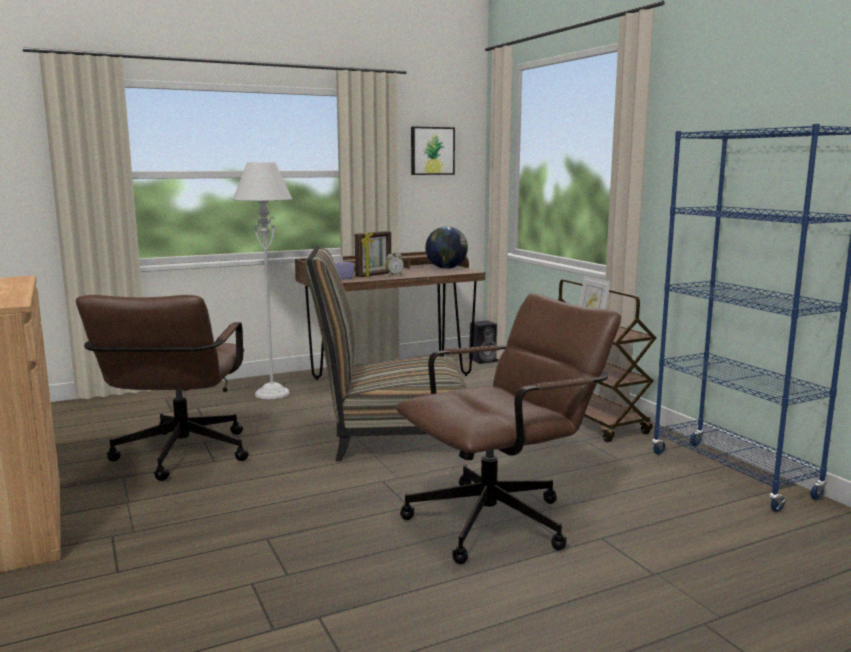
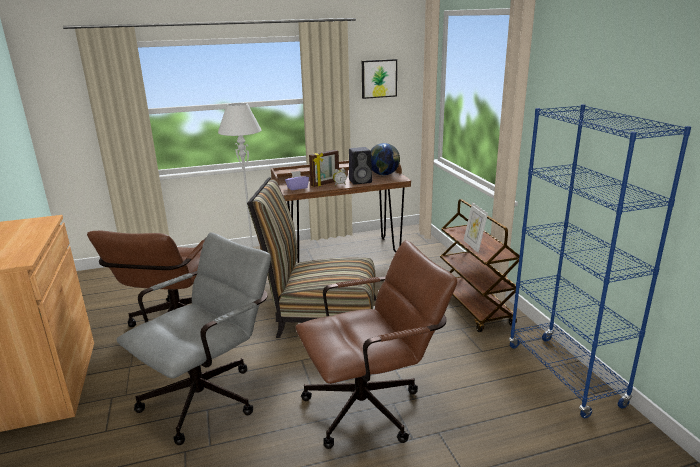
camera: 10 degrees right, 10 degrees up
(264, 523) = (210, 395): none -> grey office chair
(484, 360) = (416, 237): black speaker -> black speaker (361, 181)

